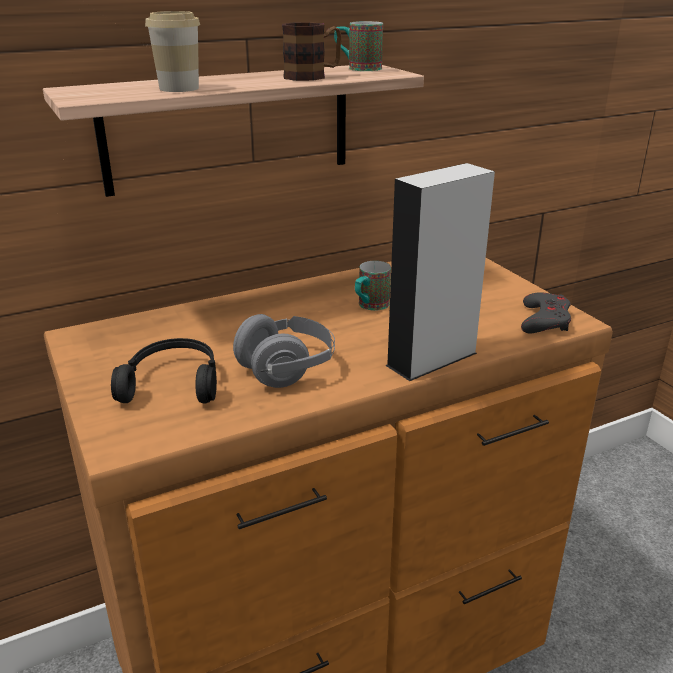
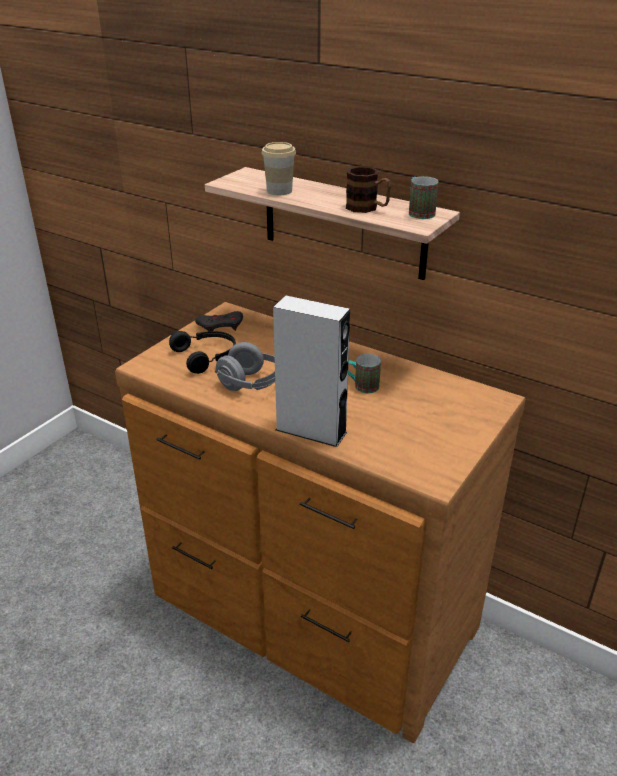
camera: 60 degrees right, 5 degrees up
(544, 320) = (422, 466): grey game controller -> grey game controller (221, 326)

